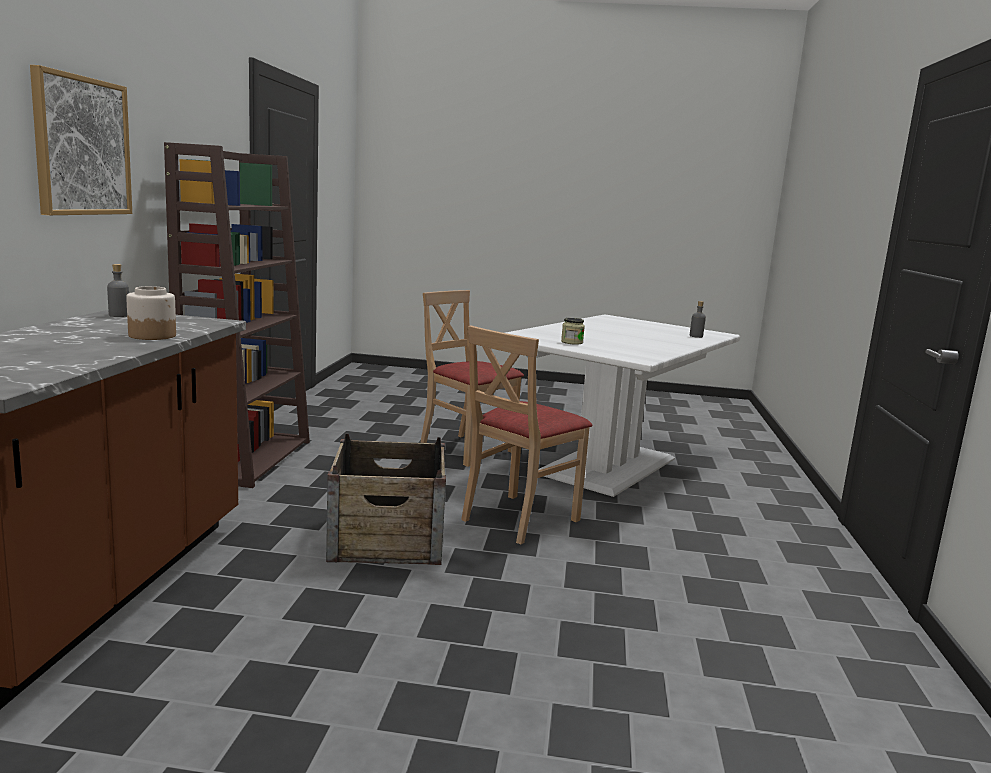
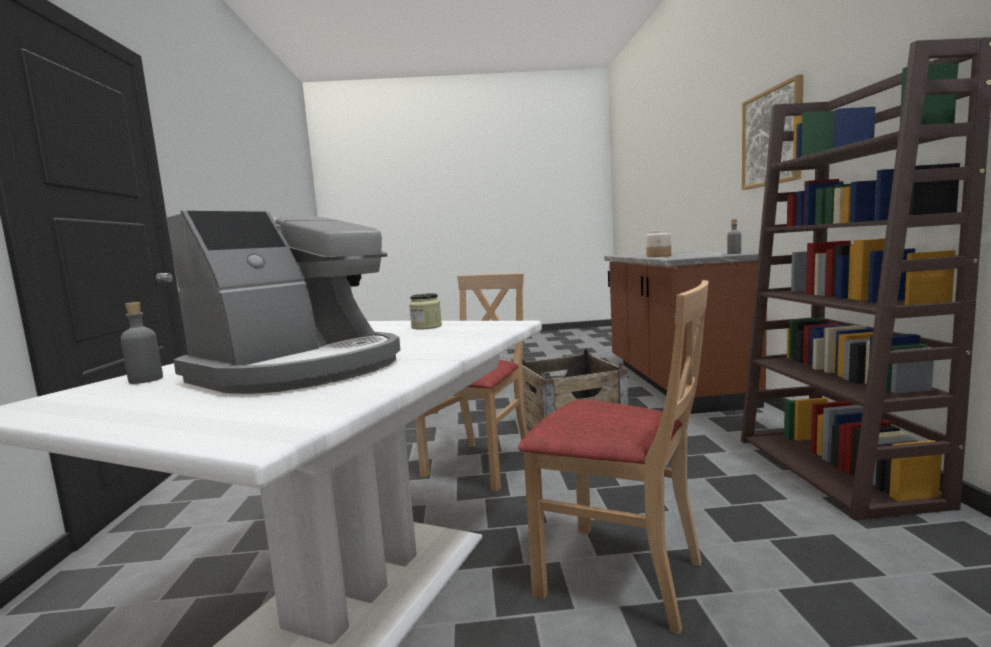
camera: 170 degrees right, 5 degrees down
(624, 329) = (302, 369): none -> coffee machine

